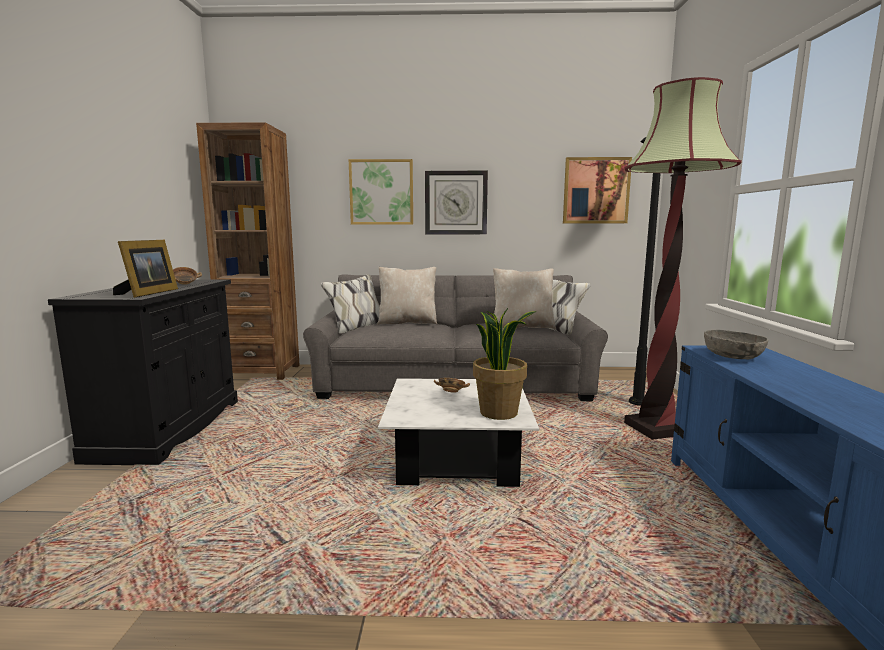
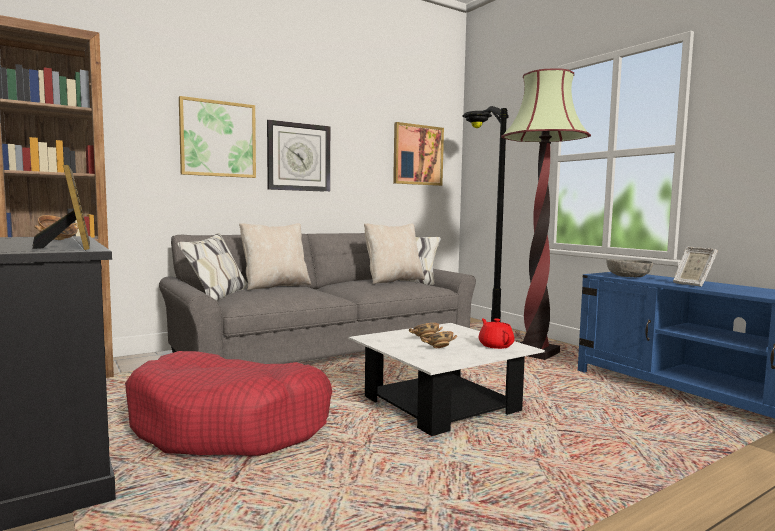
camera: 35 degrees left, 5 degrees down
(287, 433) = (232, 425): none -> red dog bed
(440, 404) = (439, 348): none -> bowl
(499, 412) = (495, 345): potted plant -> red teapot
(789, 382) = (692, 284): none -> picture frame

